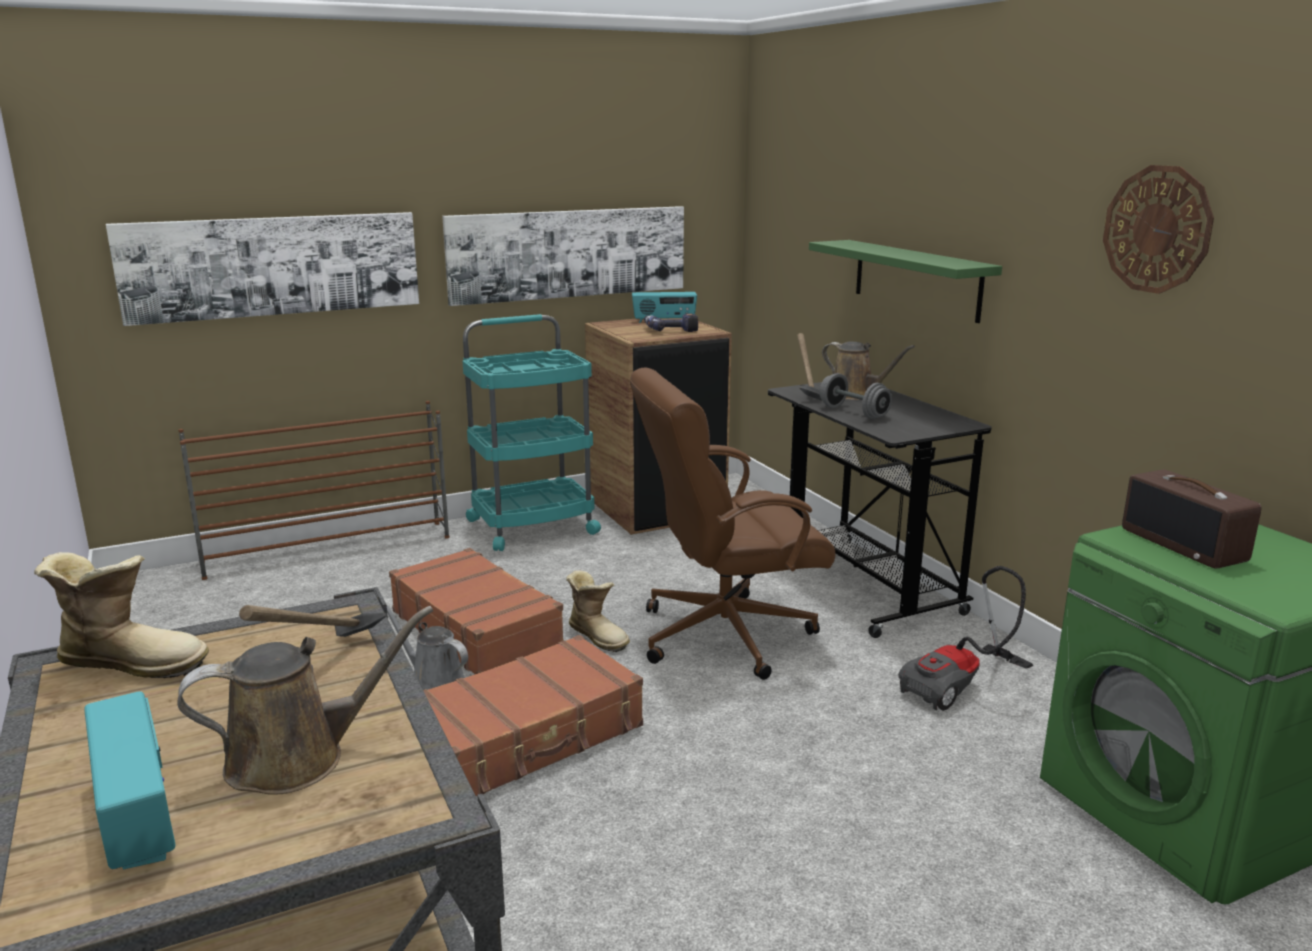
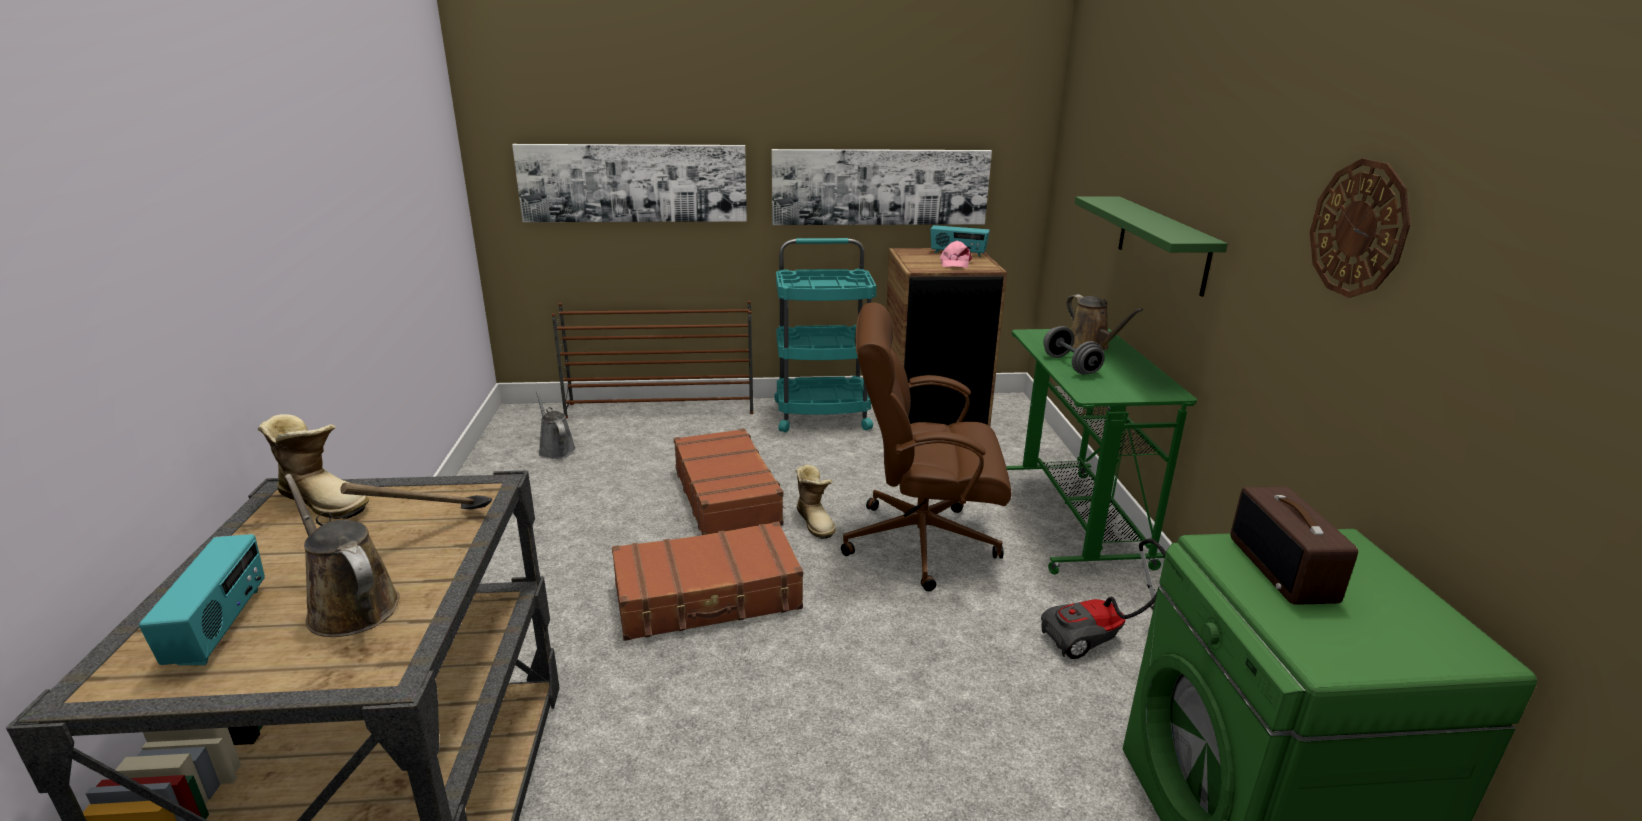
camera: 20 degrees right, 5 degrees up
(298, 758) = (349, 606): brown watering can -> brown watering can turned 135 degrees counterclockwise
(434, 684) = (669, 536): grey watering can -> grey watering can (555, 449)
(670, 330) = (954, 263): power drill -> pink cap
(805, 393) = (1043, 338): hammer -> none
(860, 586) = (1070, 521): black desk -> green desk

